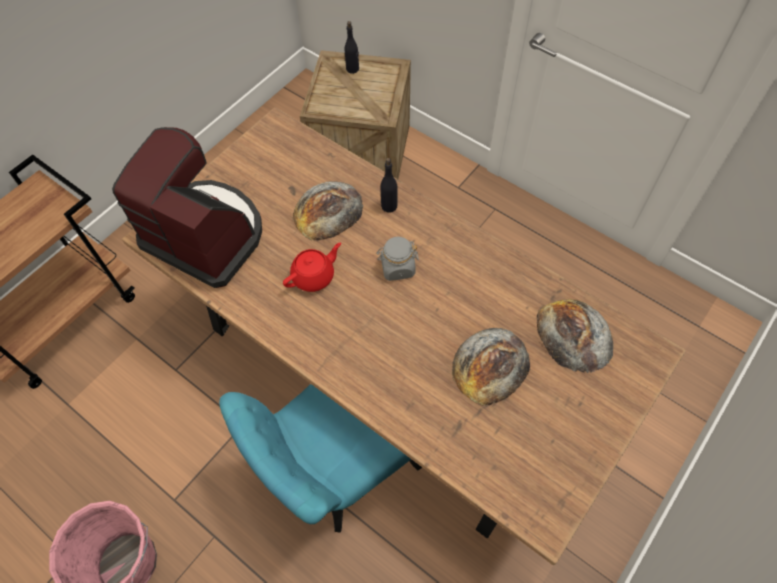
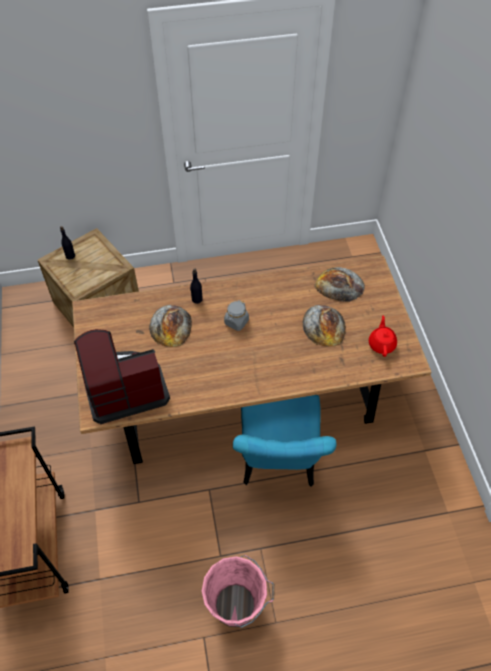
camera: 50 degrees left, 5 degrees down
(314, 276) = (204, 359): red teapot -> red teapot (381, 344)

